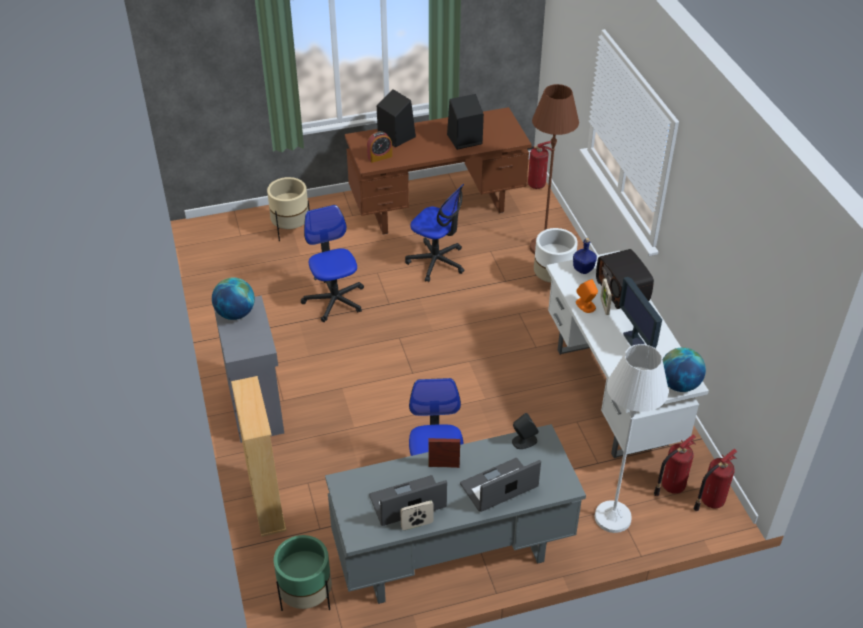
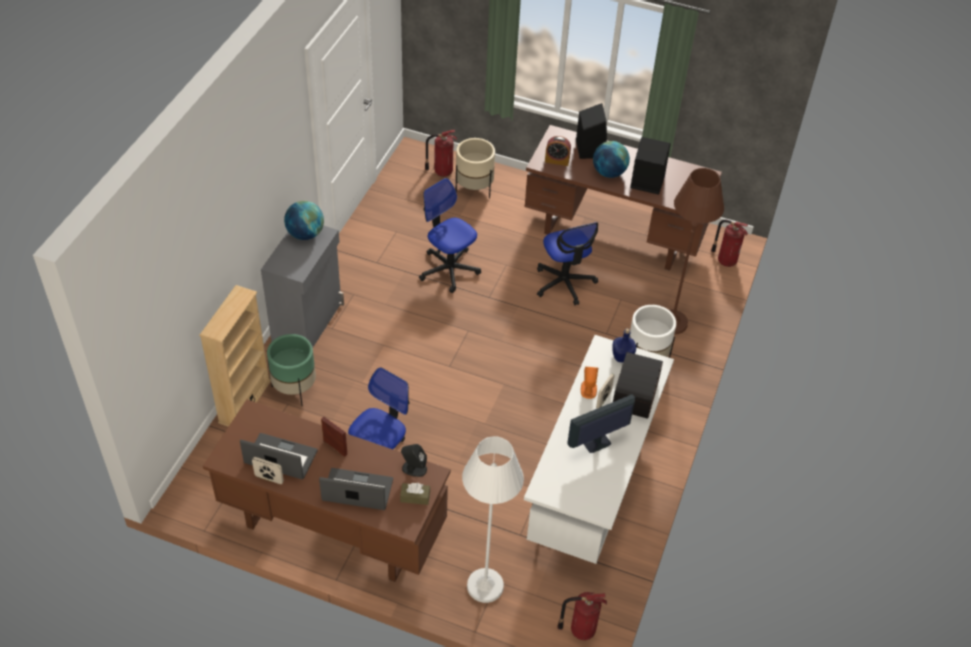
camera: 35 degrees right, 5 degrees up
(306, 598) = (204, 488): green planter -> green planter (294, 389)
(334, 300) = (449, 269): office chair -> office chair turned 60 degrees counterclockwise
(452, 557) = (332, 530): grey desk -> brown desk
(549, 461) = (415, 497): none -> brown tissue box
(634, 339) = (597, 444): monitor -> monitor turned 45 degrees clockwise
(671, 486) = (560, 595): fire extinguisher -> fire extinguisher (442, 171)
(679, 384) = (591, 505): globe -> globe (609, 173)

